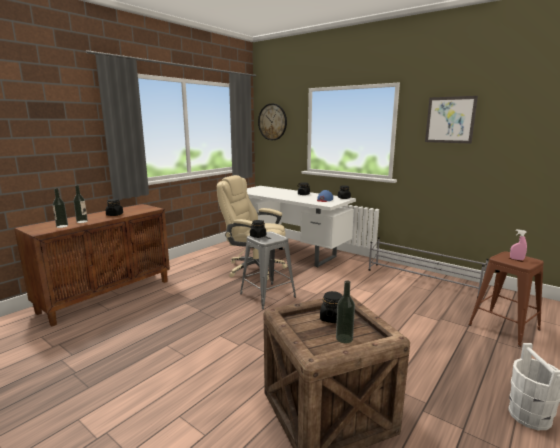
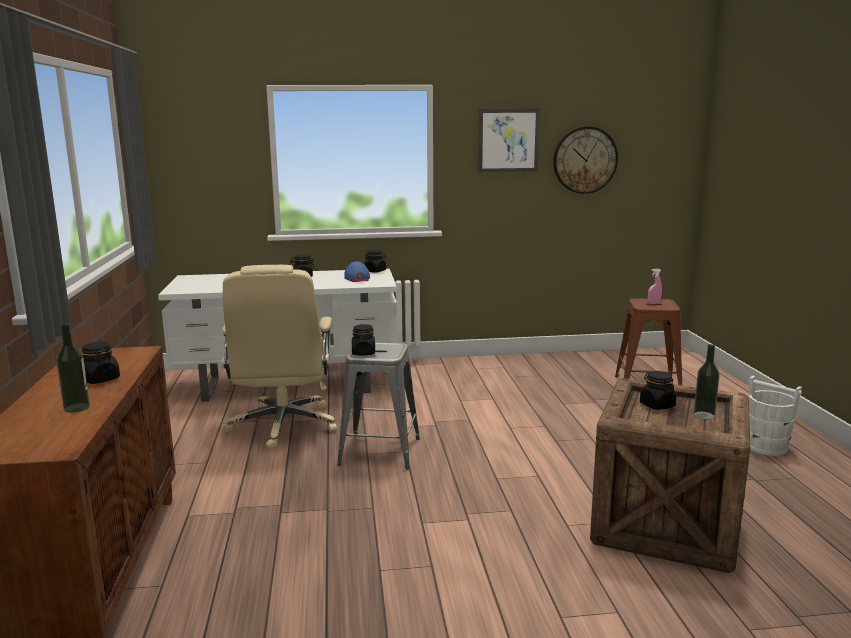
camera: 45 degrees left, 0 degrees up
(62, 226) = (65, 426): bottle -> none
(254, 268) = (283, 426): beige office chair -> beige office chair turned 75 degrees counterclockwise
(272, 122) = (183, 147): wall clock -> wall clock (585, 160)
(422, 280) = (511, 367): grey shoe rack -> none

